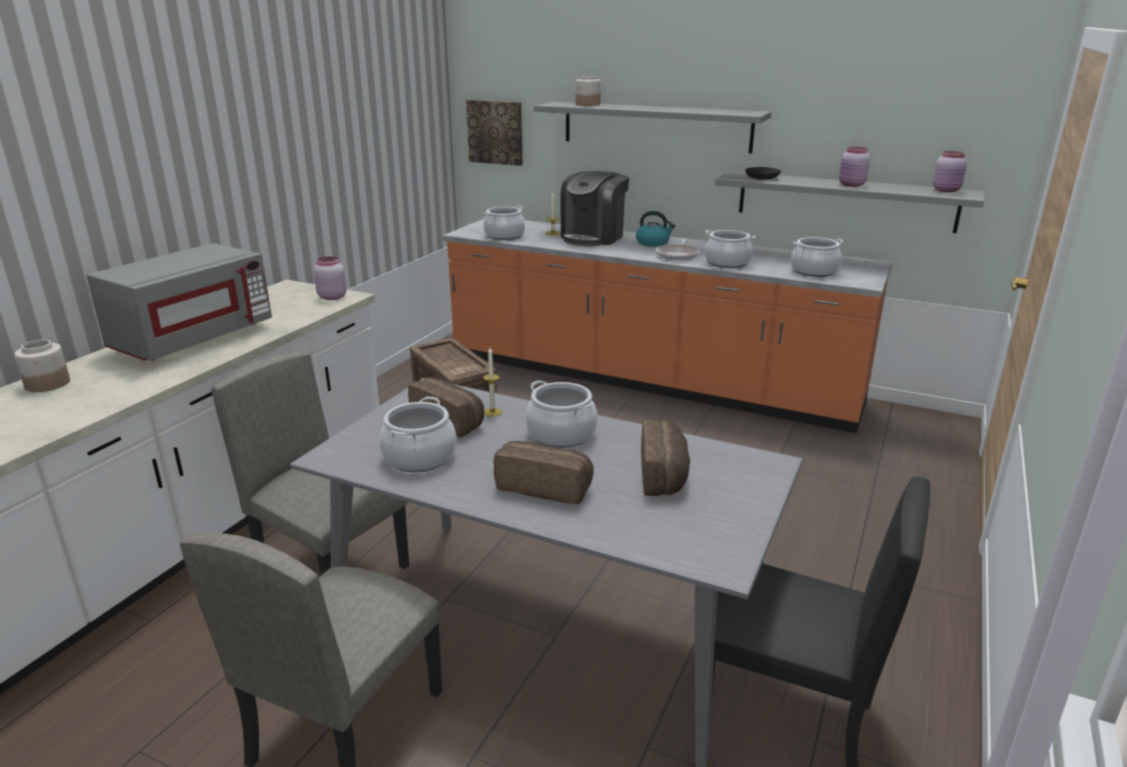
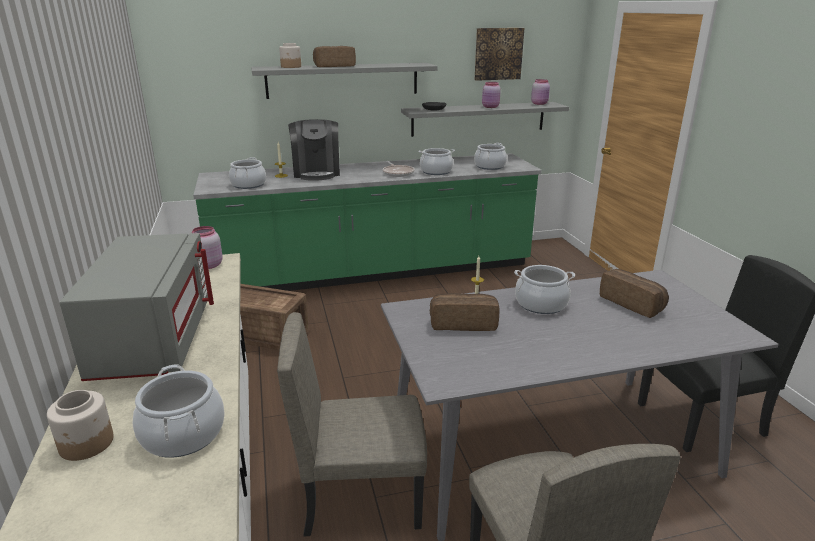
camera: 40 degrees left, 0 degrees up
(420, 457) = (499, 354): cooking pot -> cooking pot (183, 434)
(495, 132) = (194, 98): picture -> picture (498, 54)
(545, 487) = (599, 337): bread -> bread (334, 66)
(648, 380) = (374, 272): orange counter -> green counter
(653, 243) = (365, 168): kettle -> none

